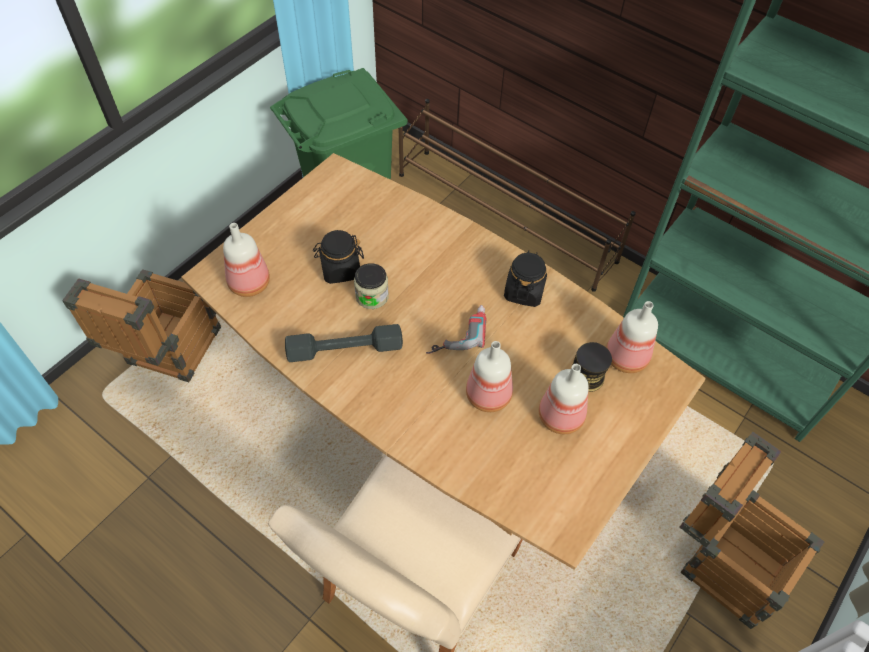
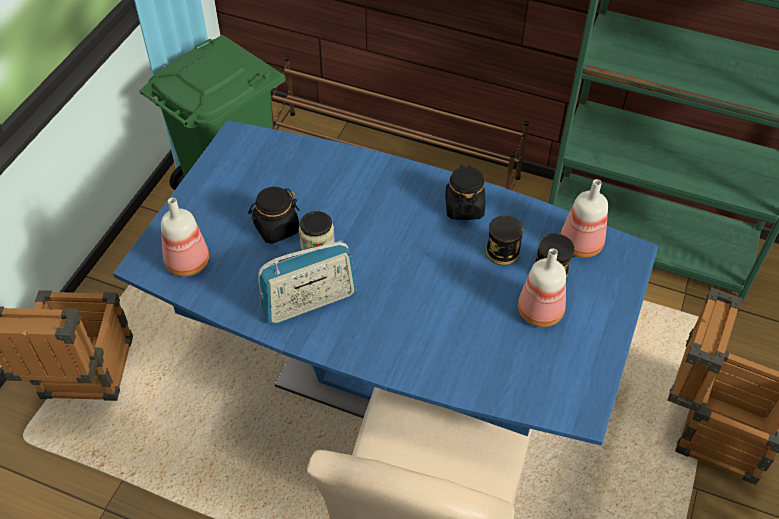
camera: 15 degrees left, 5 degrees down
(345, 349) = (309, 301): grey dumbbell -> radio
(431, 427) = (388, 380): brown dining table -> blue dining table
(456, 332) = (413, 260): power drill -> none
(489, 394) = (465, 308): bottle -> none
(545, 345) = (502, 252): none -> can

